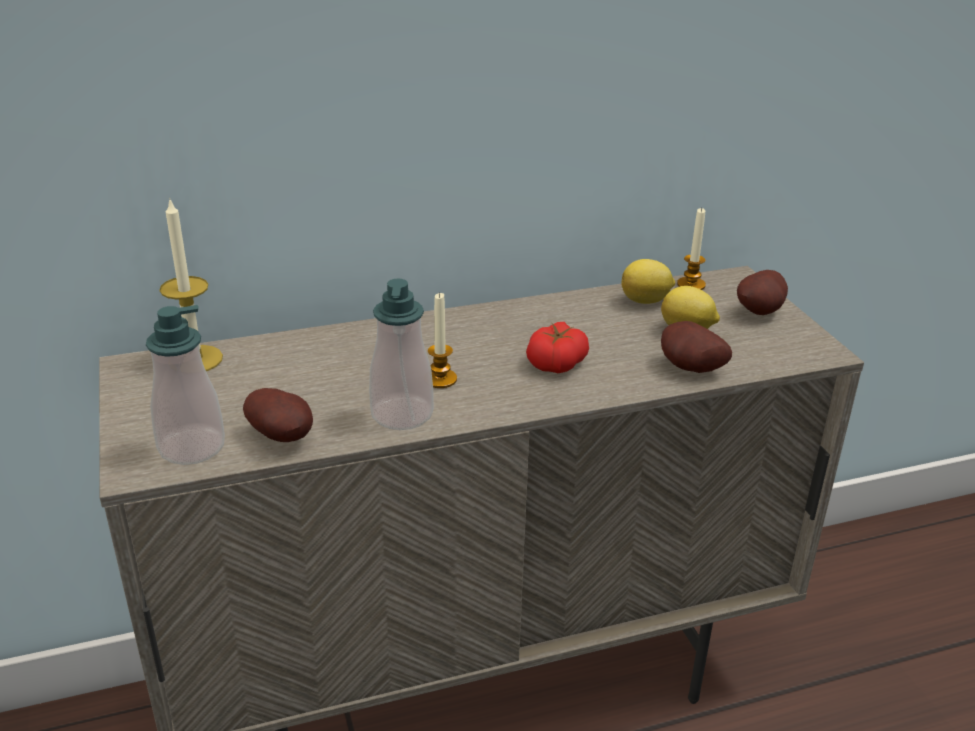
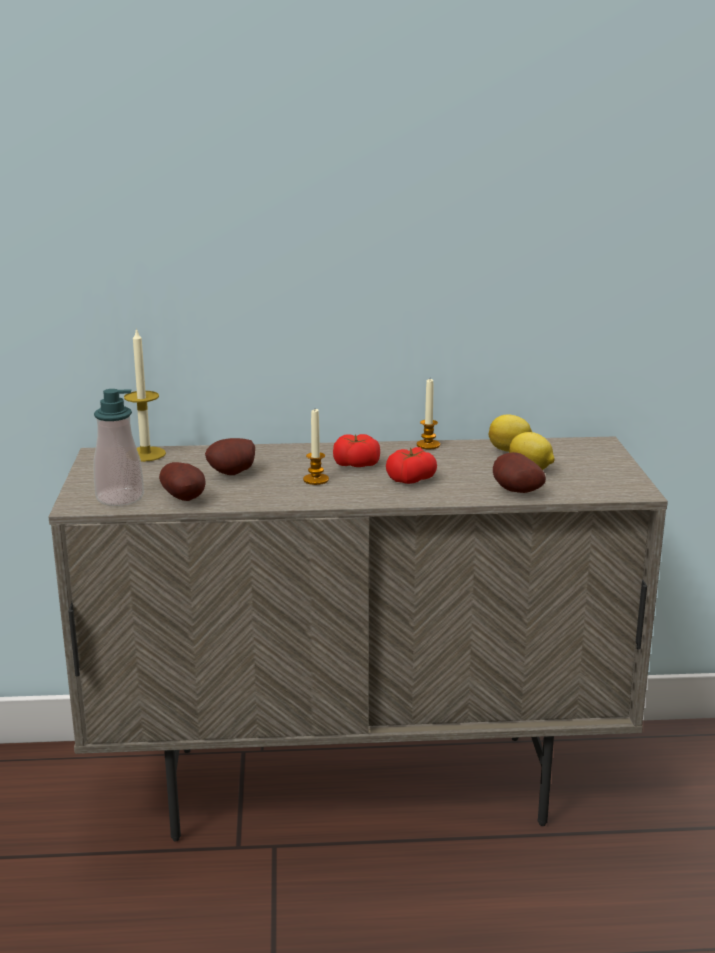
camera: 15 degrees right, 10 degrees down
(402, 414) = (276, 495): soap dispenser -> none
(477, 345) = (356, 464): none -> tomato
(691, 285) = (556, 444): candle -> candle (428, 445)
(761, 312) = (602, 464): potato -> potato (234, 474)

